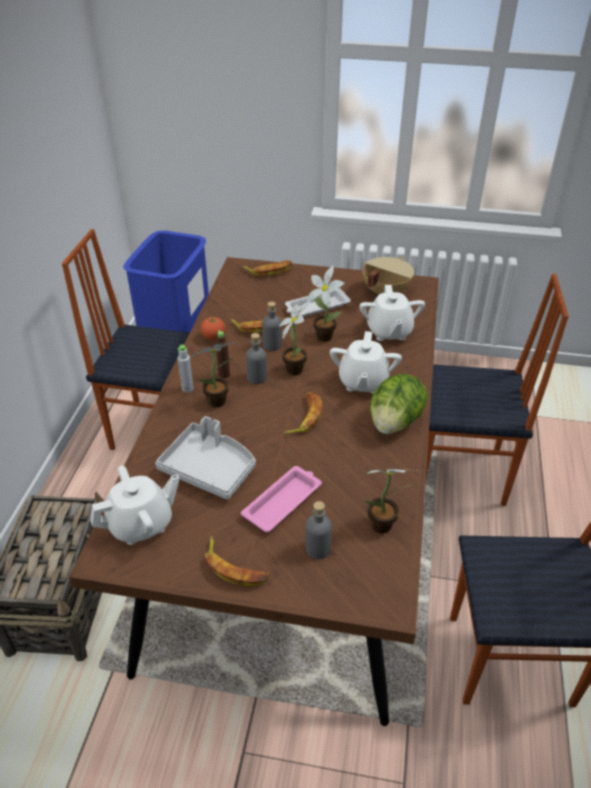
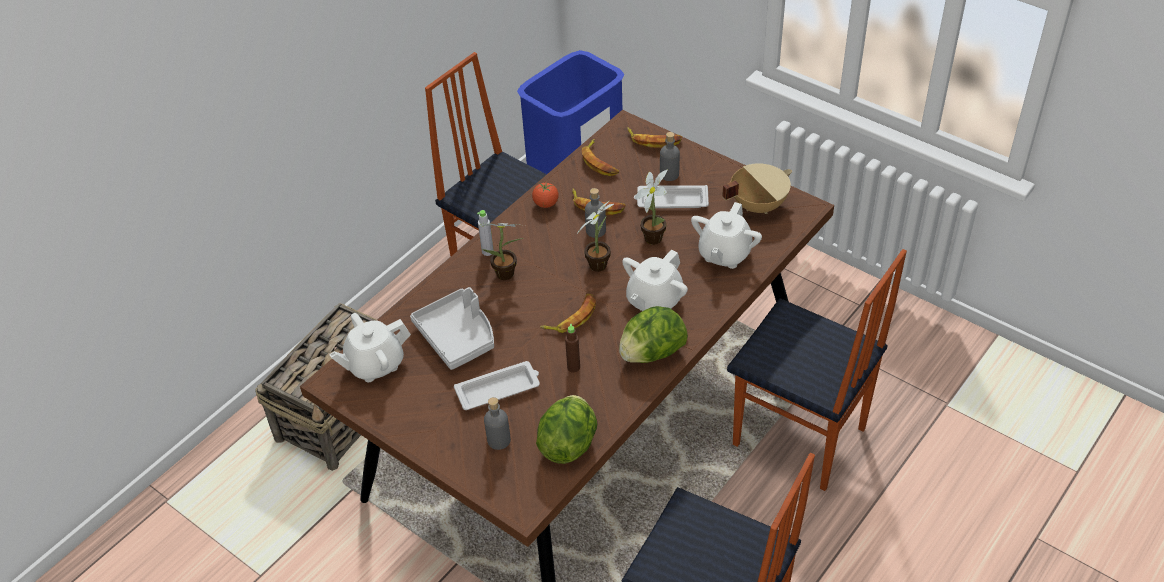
camera: 30 degrees right, 5 degrees up
(141, 524) = (375, 364): white teapot -> white teapot turned 150 degrees clockwise
(224, 375) = (529, 248): brown bottle -> brown bottle (573, 367)
(235, 567) = (424, 428): banana -> banana (600, 162)
(257, 378) = (557, 261): grey bottle -> grey bottle (669, 174)
(283, 501) = (499, 389): pink tray -> white tray
(385, 526) = (569, 443): potted plant -> lettuce

